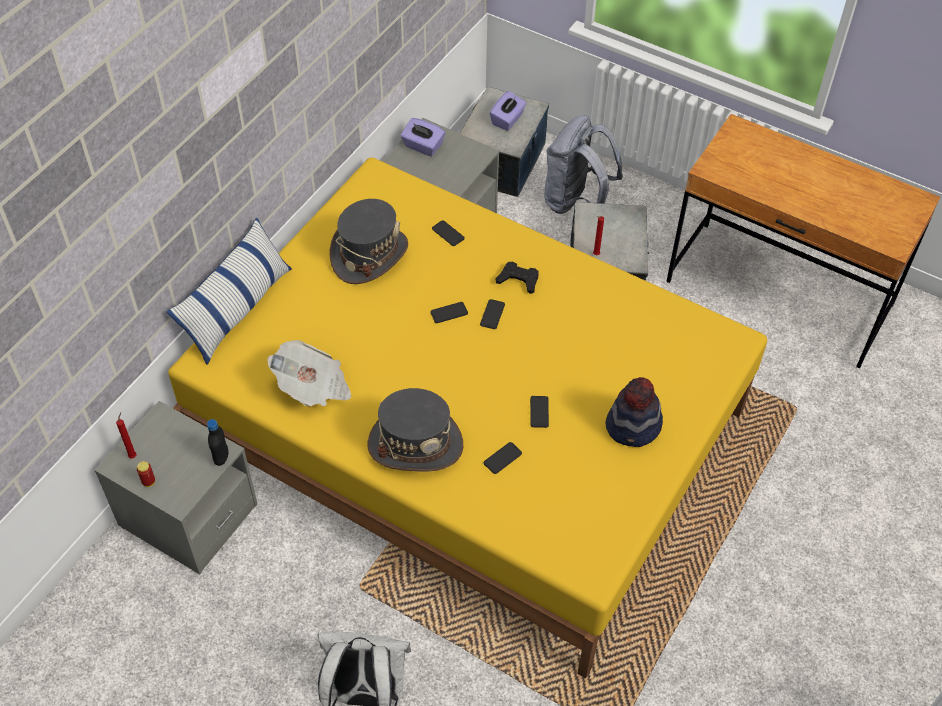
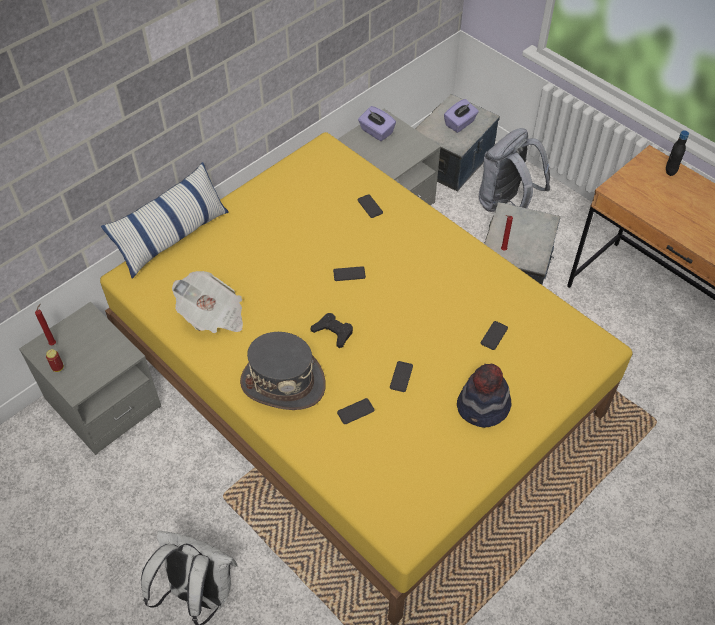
camera: 15 degrees right, 0 degrees up
(221, 457) = (123, 360): black bottle -> black bottle (670, 171)
(369, 254) = (297, 212): grey hat -> none
(492, 314) = (386, 282): phone -> phone (494, 335)
(518, 280) = (418, 257): black game controller -> black game controller (333, 332)

